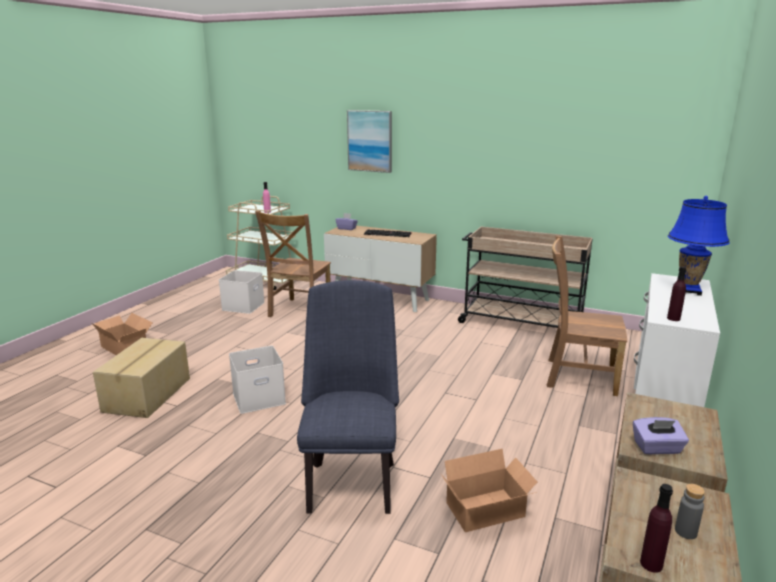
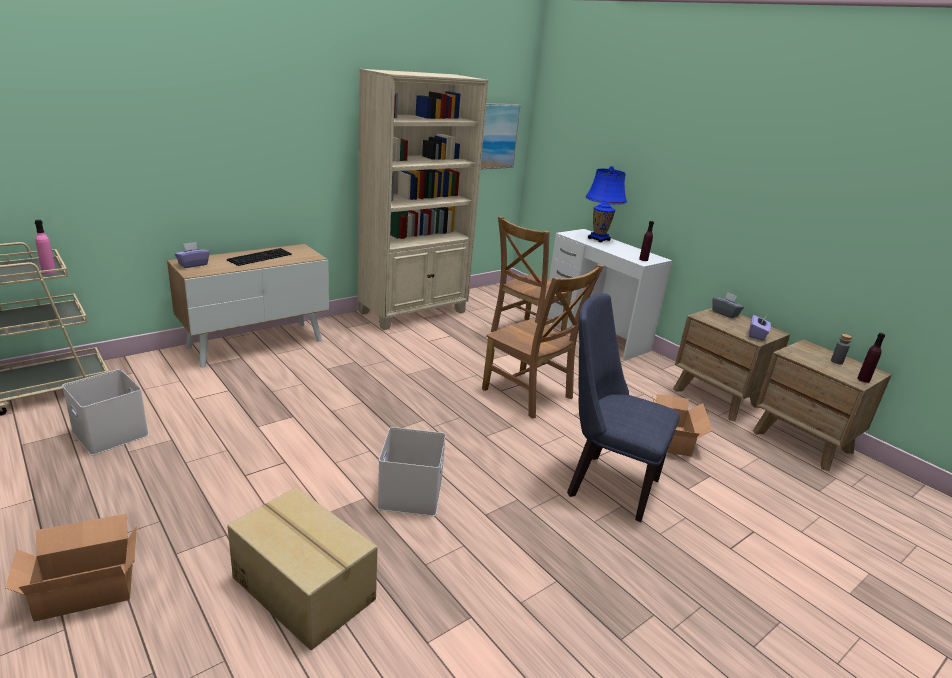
camera: 65 degrees left, 5 degrees up
(299, 311) = (205, 399): brown chair -> brown chair (529, 395)
(370, 141) = (199, 133): picture -> picture (495, 136)
(520, 323) = (414, 312): beige cart -> beige bookcase
(693, 417) = (725, 313): none -> grey tissue box

